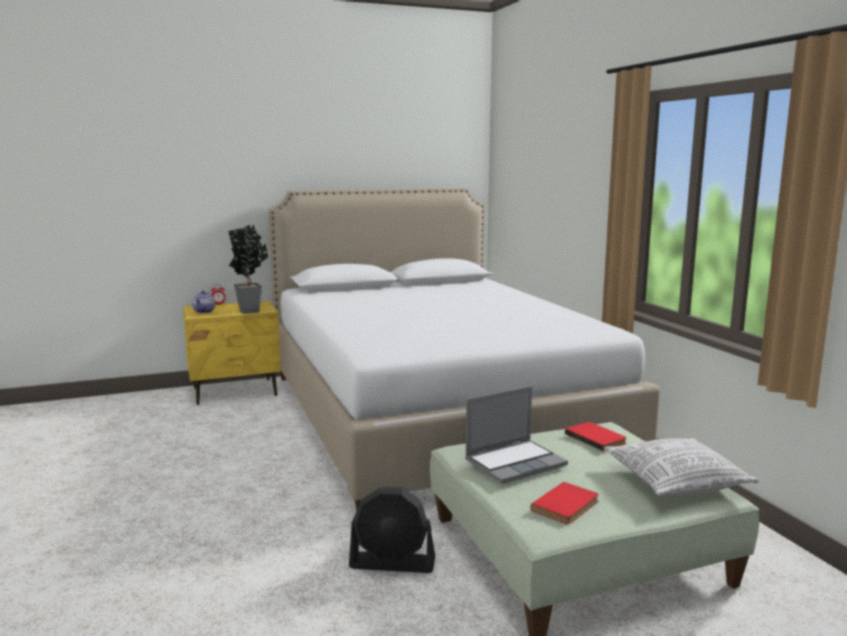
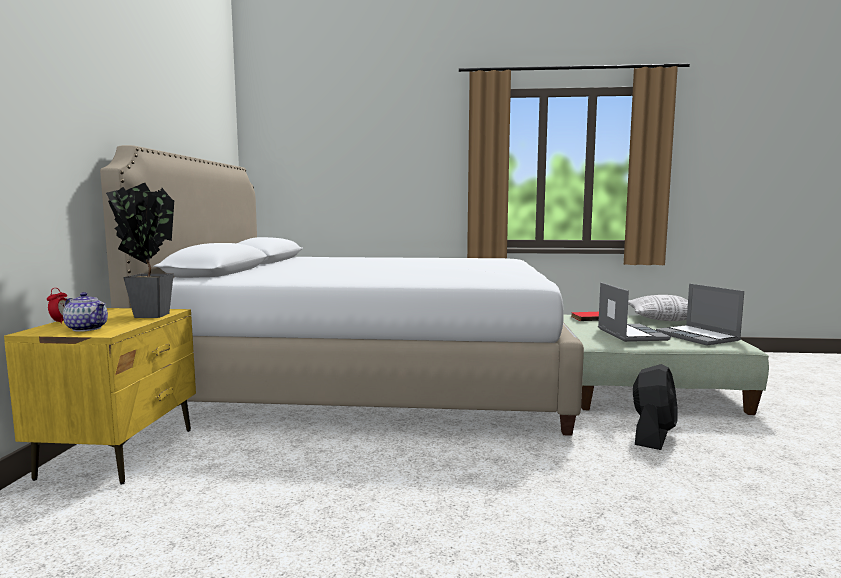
camera: 65 degrees left, 5 degrees down
(567, 506) = (698, 337): red book -> laptop

